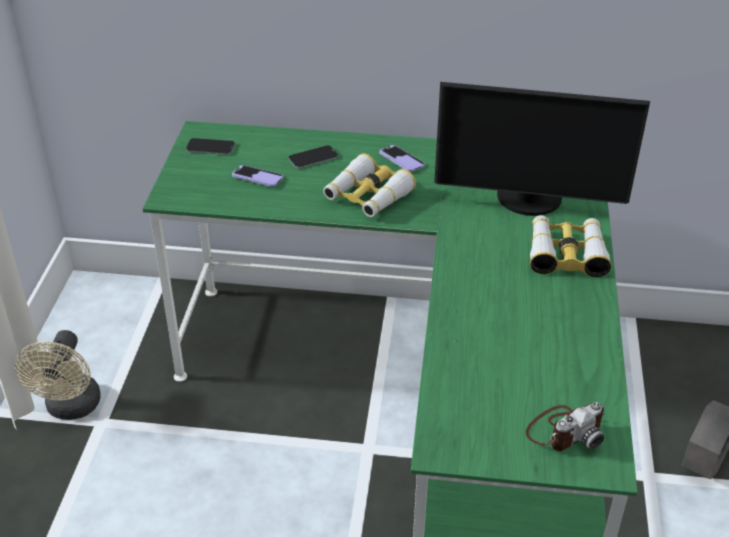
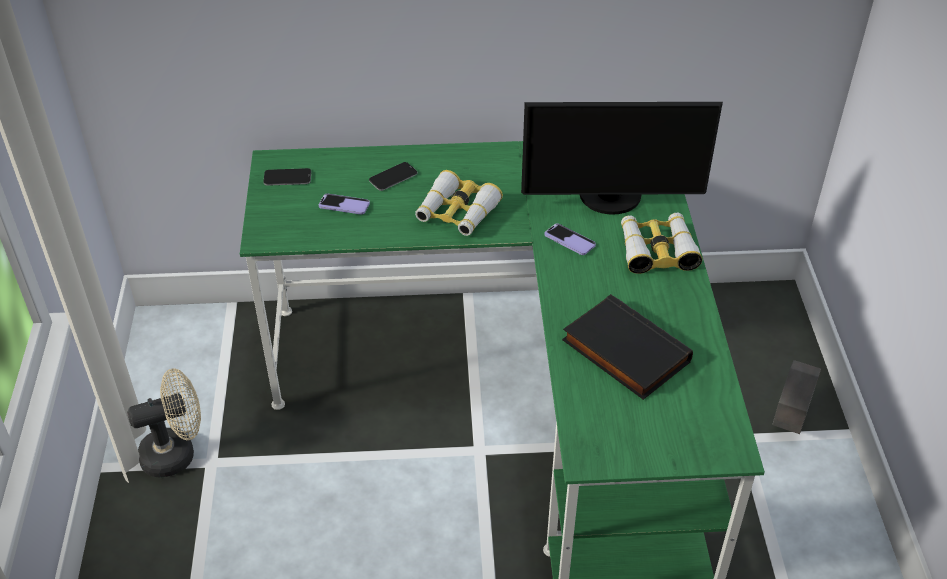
camera: 10 degrees left, 5 degrees up
(71, 408) = (176, 453): beige fan -> beige fan turned 105 degrees counterclockwise
(401, 160) = (480, 169): phone -> phone (569, 240)
(506, 348) = (623, 352): none -> black book
(564, 430) = (691, 424): camera -> none

